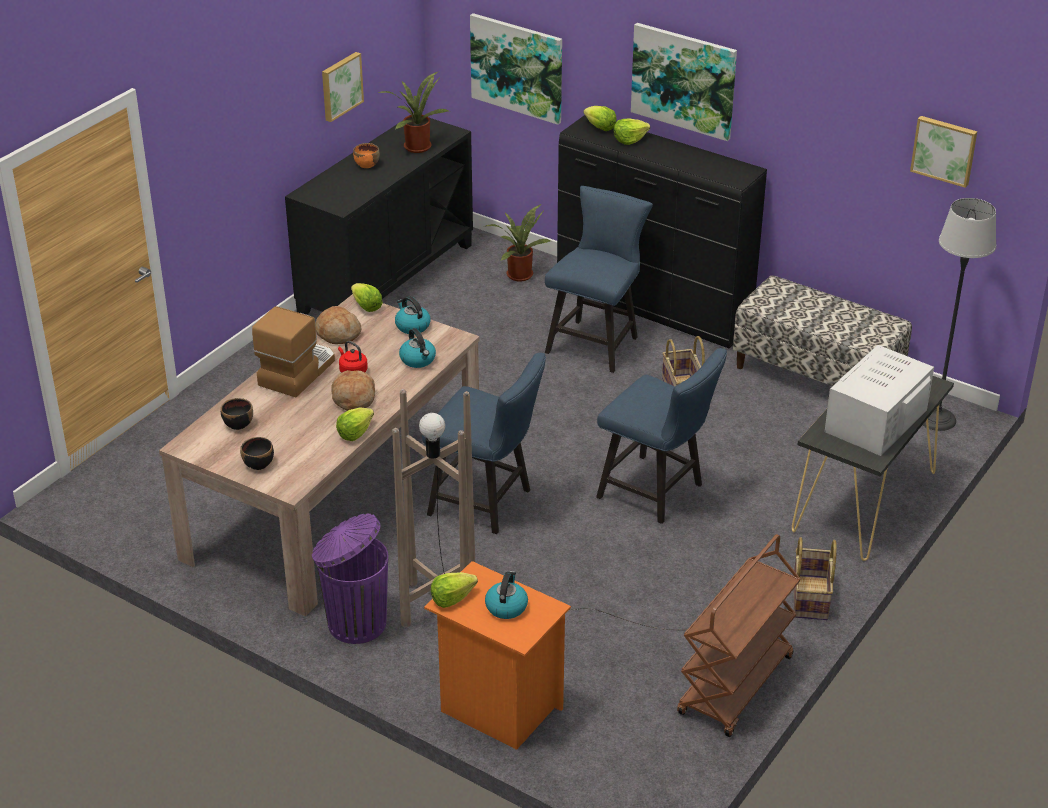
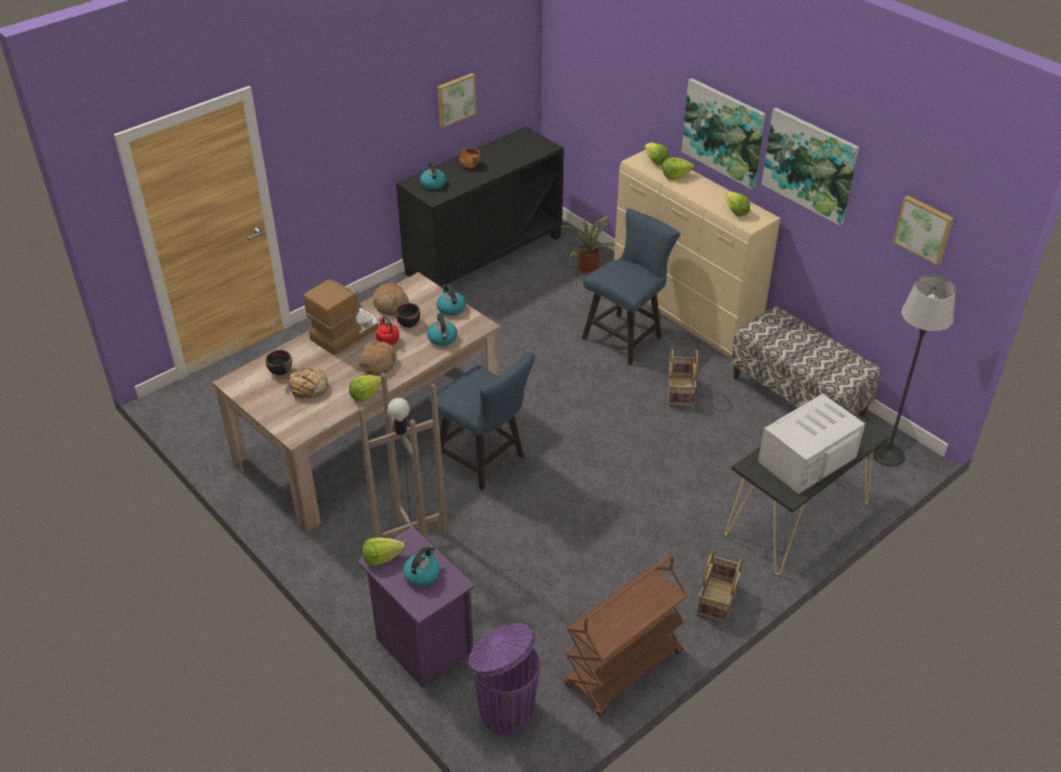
camera: 15 degrees right, 5 degrees up
(258, 464) = (280, 408): black bowl -> black bowl (409, 323)
(282, 438) = (308, 388): none -> bread
(331, 191) = (433, 184): none -> kettle
(355, 622) = (342, 546): purple trash can -> purple trash can (505, 710)
(366, 306) = (422, 285): lettuce -> lettuce (735, 211)
(416, 146) = (515, 154): potted plant -> none
(497, 708) = (421, 647): orange nightstand -> purple nightstand
(517, 67) = (603, 101): picture -> picture (810, 165)
(653, 309) = (683, 314): black dresser -> beige dresser
(657, 493) = (625, 478): blue chair -> none

